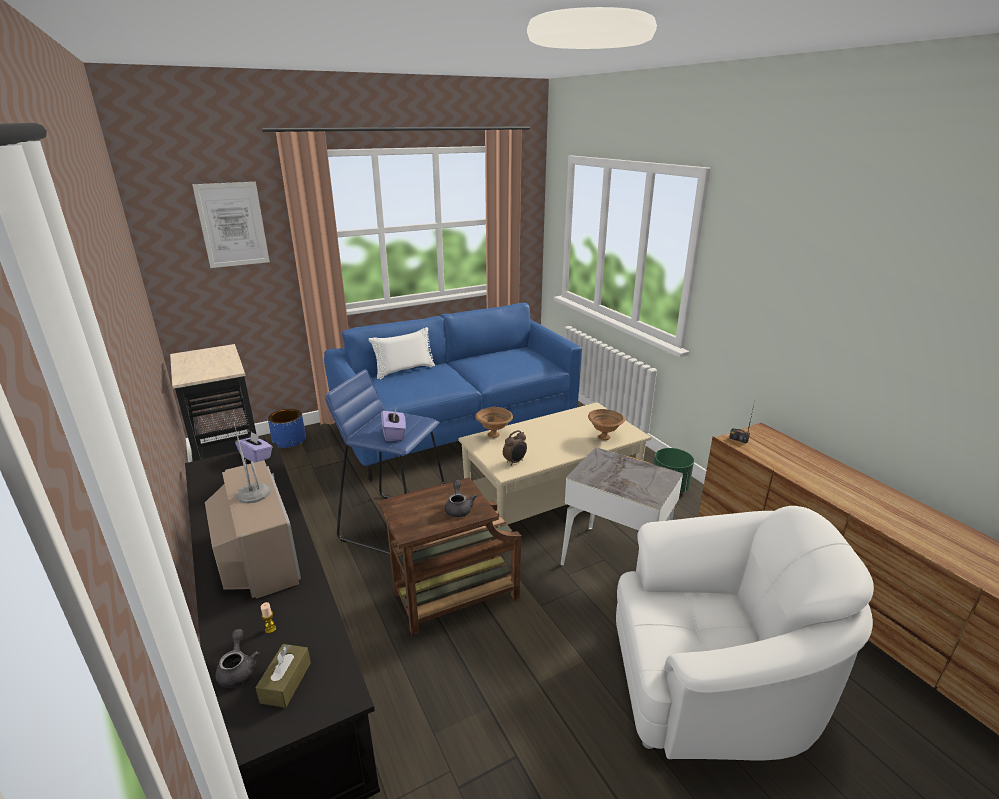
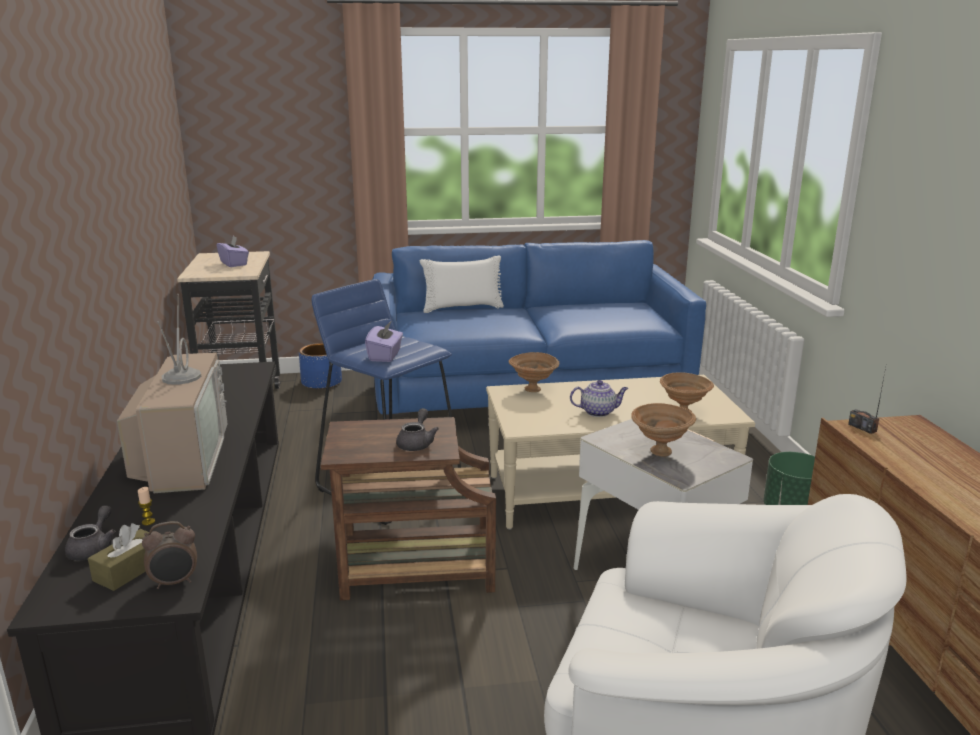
camera: 20 degrees right, 5 degrees down
(232, 225) = (287, 112): picture -> none
(256, 457) = (245, 371): purple tissue box -> purple tissue box (234, 263)
(515, 462) = (539, 420): alarm clock -> alarm clock (175, 582)
(550, 447) = (598, 412): none -> teapot
(625, 480) = (660, 452): none -> brown bowl

